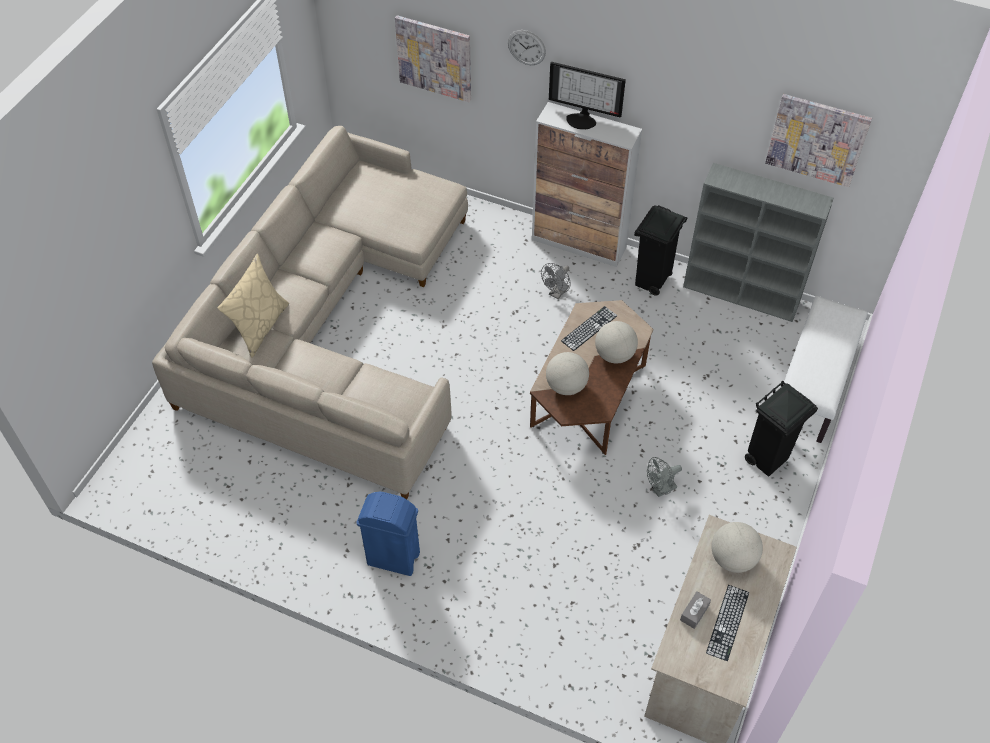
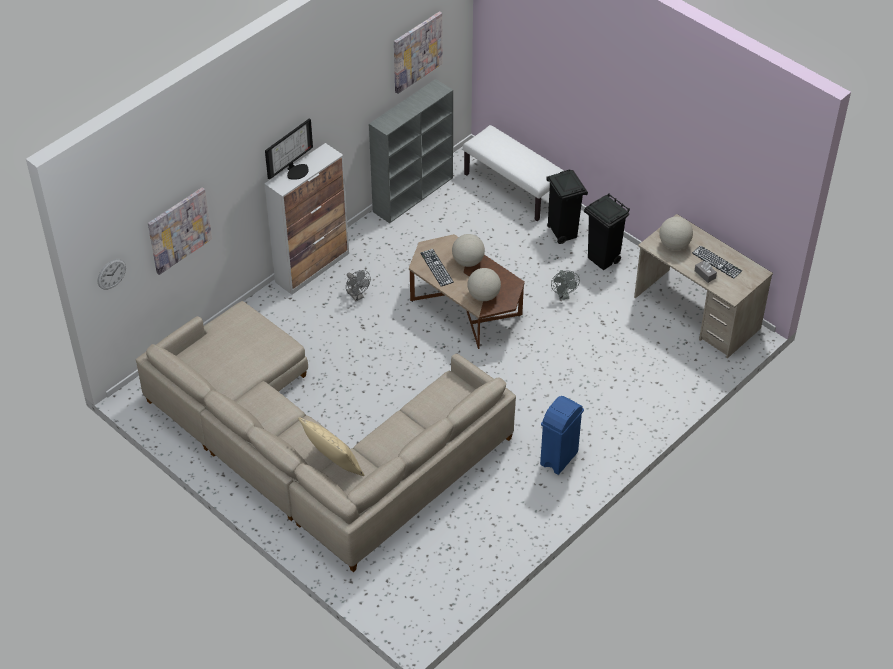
camera: 70 degrees left, 5 degrees down
(526, 47) = (241, 158): wall clock -> wall clock (111, 274)
(652, 282) = (375, 238): black trash can -> black trash can (603, 260)

